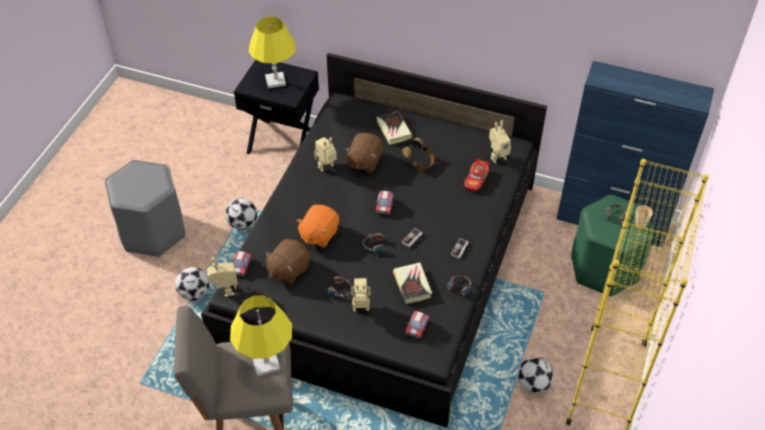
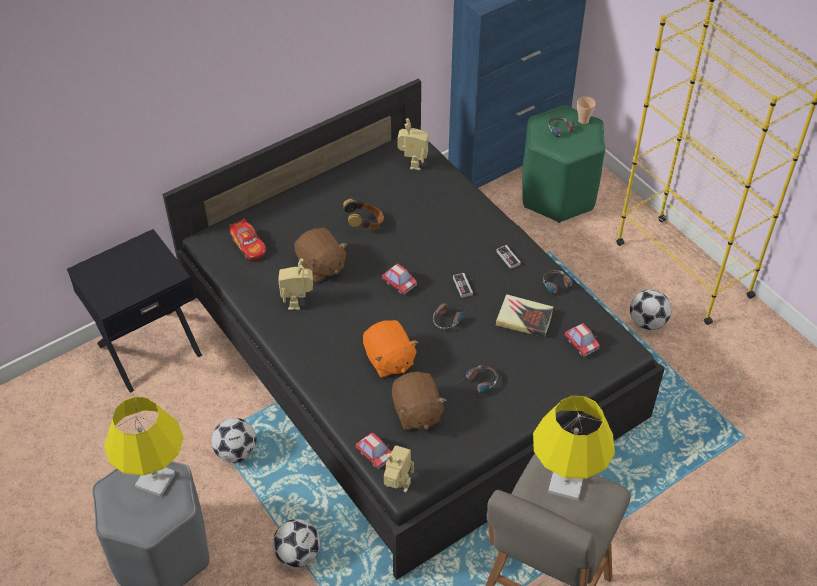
camera: 55 degrees left, 0 degrees up
(275, 80) = (127, 272): yellow table lamp -> yellow table lamp (155, 479)
(361, 309) = (522, 378): toy robot -> none
(394, 130) = (298, 219): book -> none
(476, 179) = (429, 195): toy car -> toy car (249, 245)

